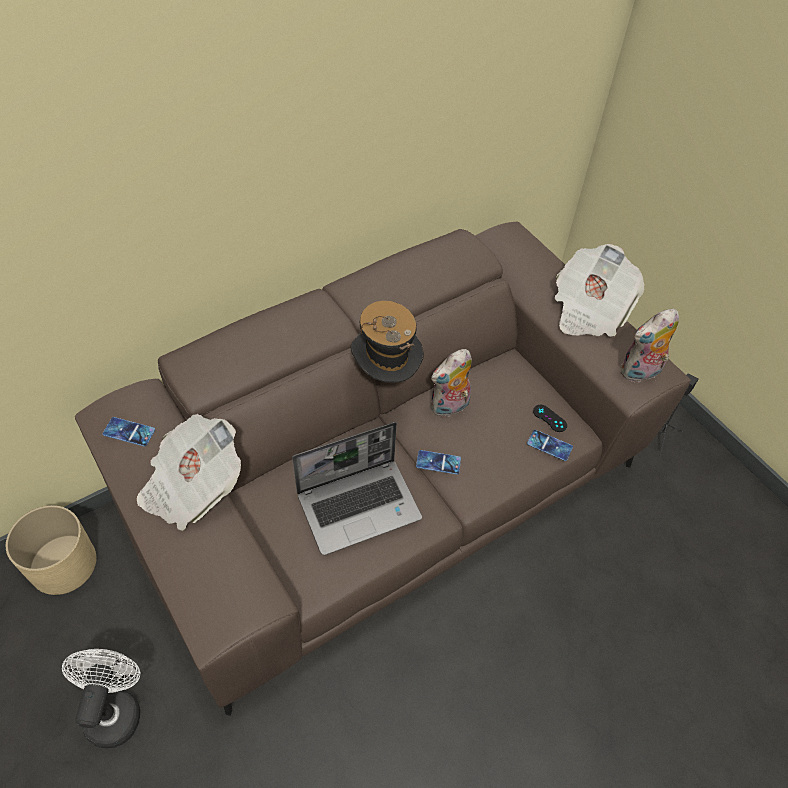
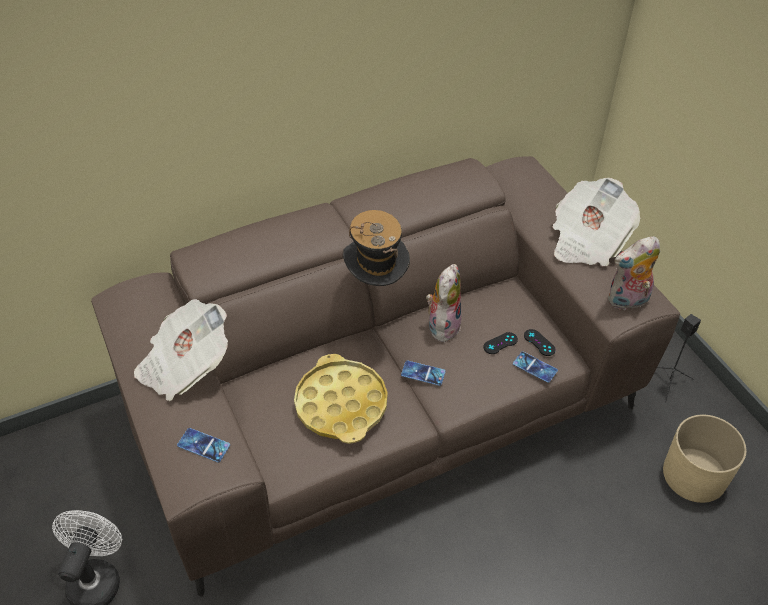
camera: 10 degrees right, 5 degrees down
(63, 564) = (69, 445): beige planter -> beige planter (694, 474)
(129, 432) = (136, 315): phone -> phone (203, 445)
(360, 505) = (341, 404): laptop -> yellow tray
(450, 407) = (442, 325): plush toy -> plush toy turned 135 degrees clockwise
(511, 422) = (500, 343): none -> black game controller

